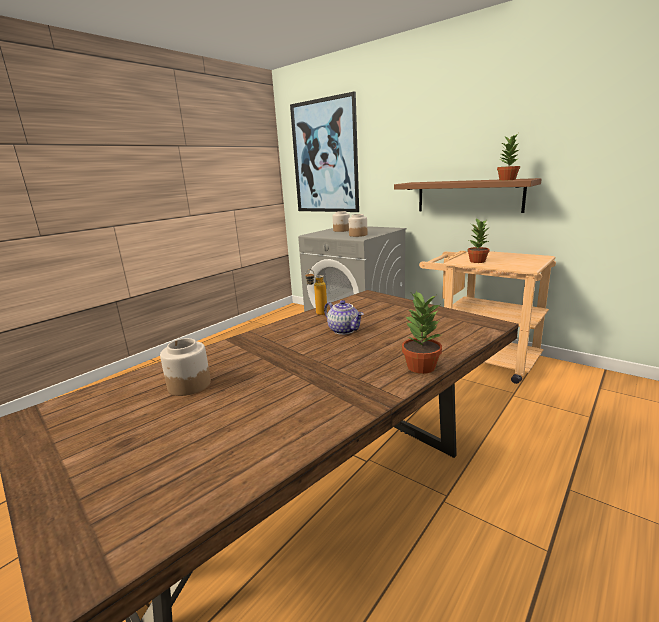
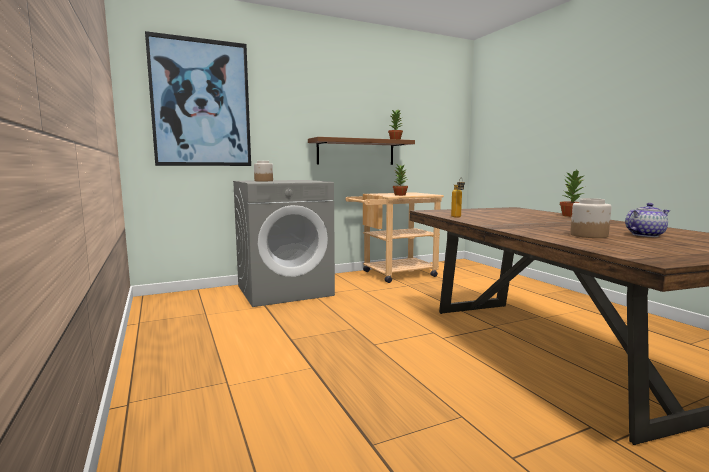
camera: 65 degrees left, 10 degrees down
(344, 330) = (500, 217): teapot -> teapot (645, 235)
(357, 235) = (304, 181): jar -> none

